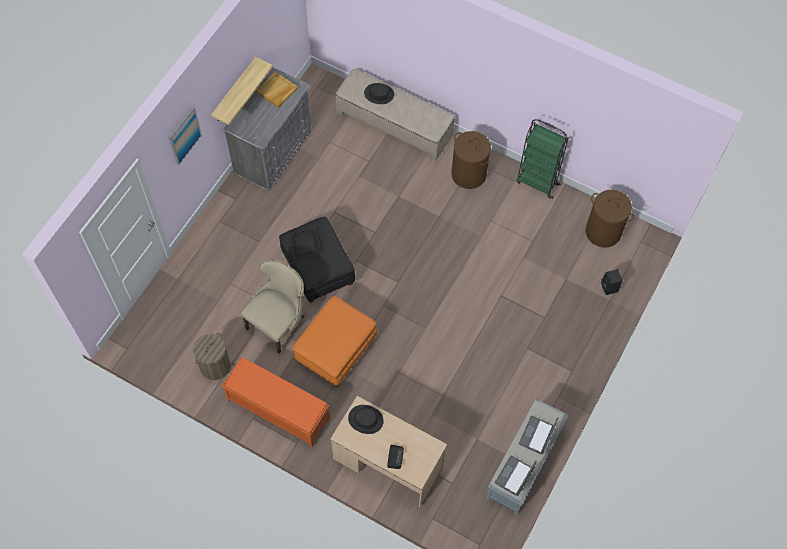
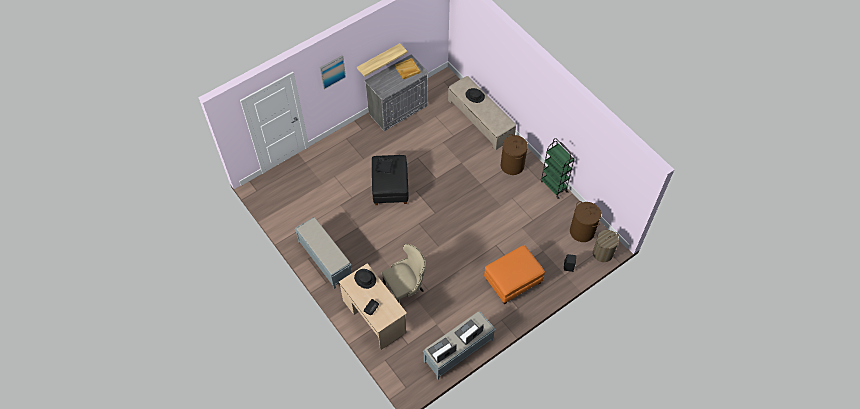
camera: 25 degrees right, 5 degrees down
(215, 365) = (301, 219): laundry basket -> laundry basket (602, 253)
(277, 409) = (325, 259): orange bench -> grey bench
(278, 322) = (351, 209): beige chair -> beige chair (405, 288)
(336, 350) = (377, 238): orange ottoman -> orange ottoman (513, 281)

